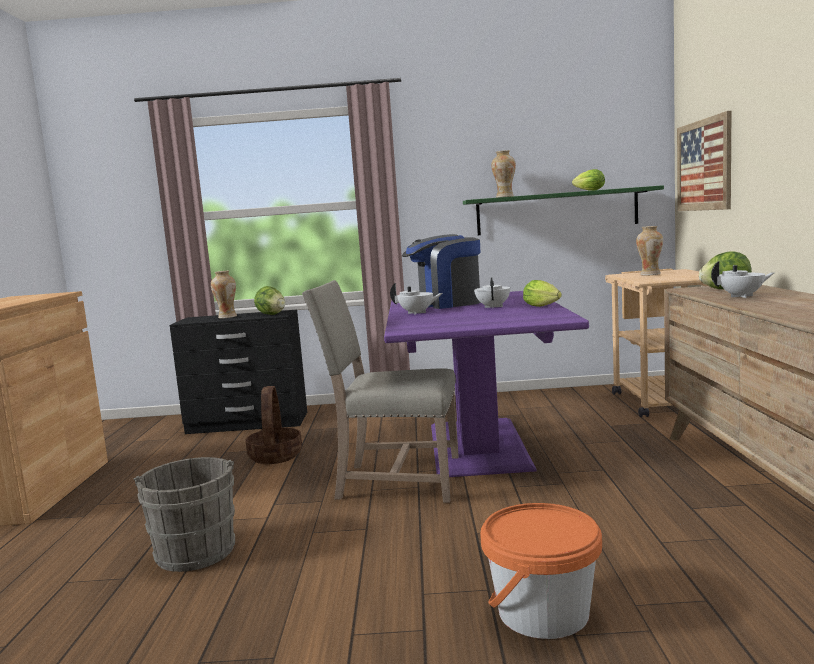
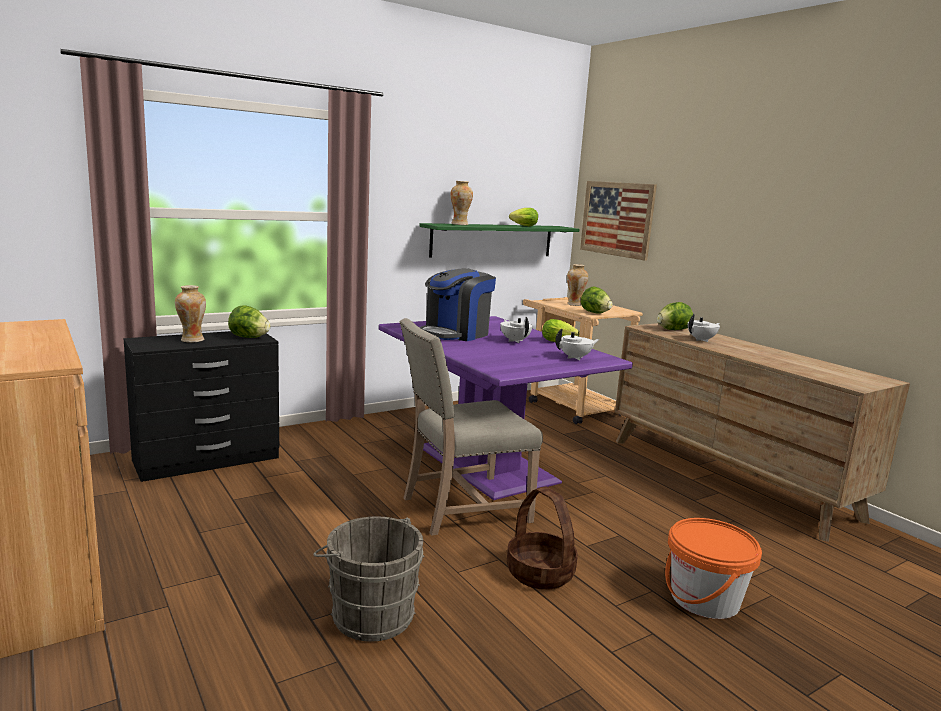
camera: 35 degrees left, 5 degrees up
(276, 456) = (303, 497): basket -> basket (541, 573)
(417, 313) = (459, 347): white teapot -> white teapot (575, 358)
(654, 279) = (594, 313): none -> lettuce

